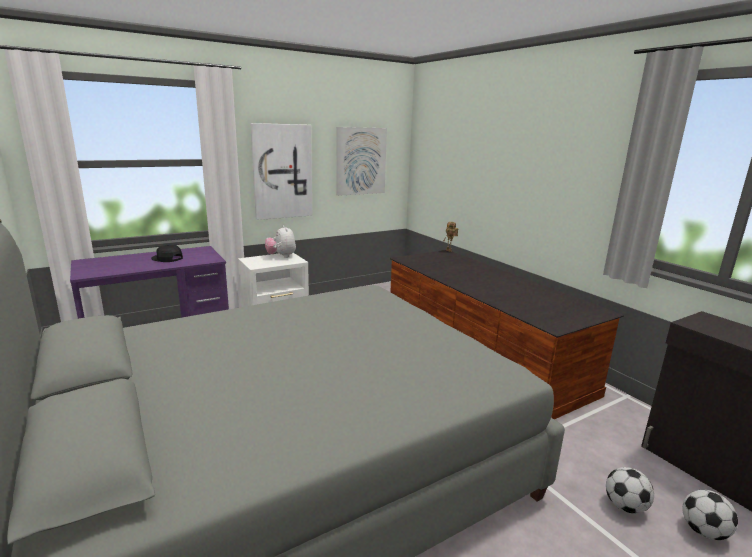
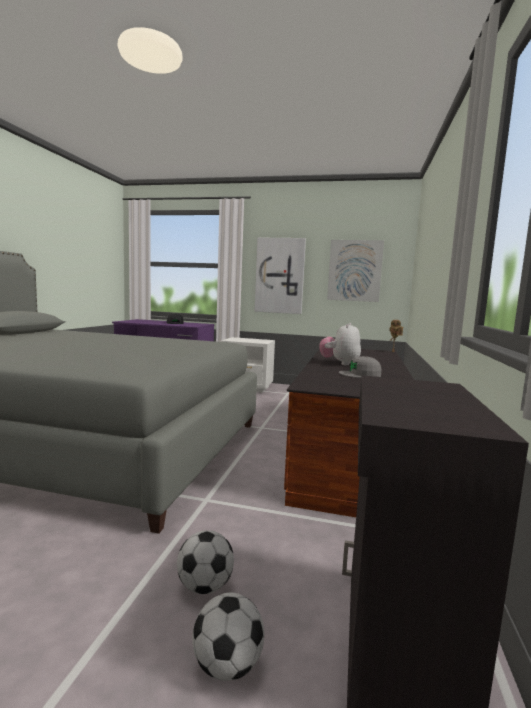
camera: 45 degrees right, 10 degrees down
(281, 256) = (259, 340): plush toy -> plush toy (340, 363)
(529, 296) = (360, 374): none -> grey cap

